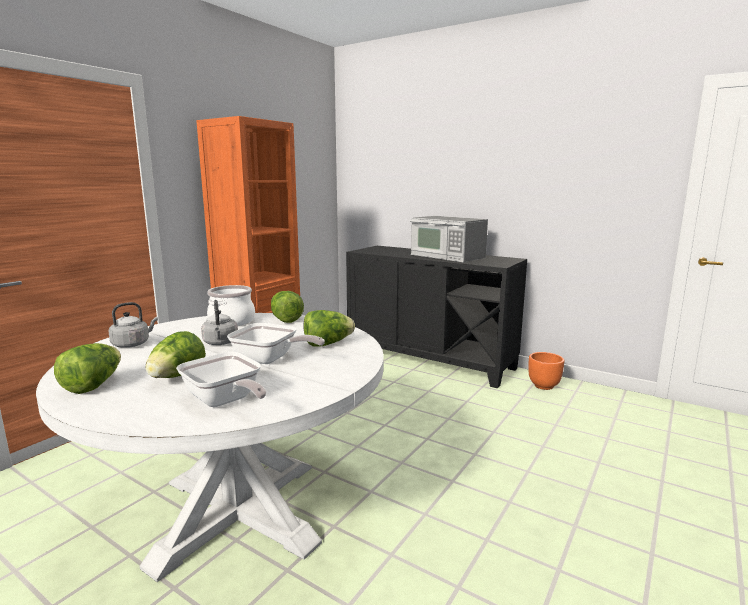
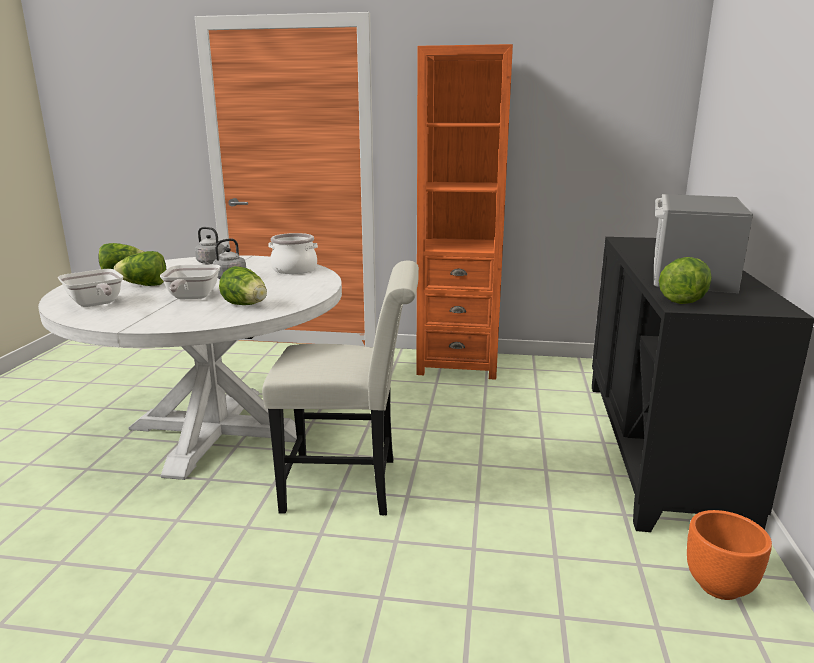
camera: 65 degrees right, 5 degrees up
(225, 401) = (96, 304): frying pan -> frying pan turned 60 degrees counterclockwise
(285, 319) = (316, 281): lettuce -> lettuce (684, 299)
(398, 456) = (350, 485): none -> white chair

